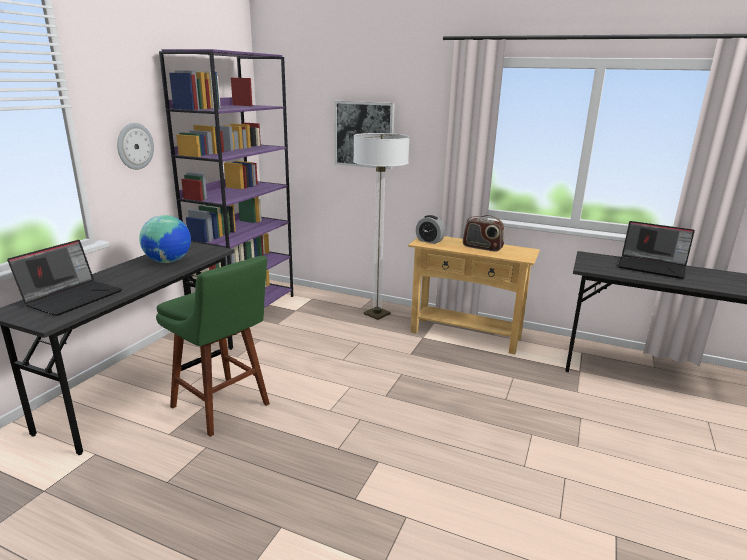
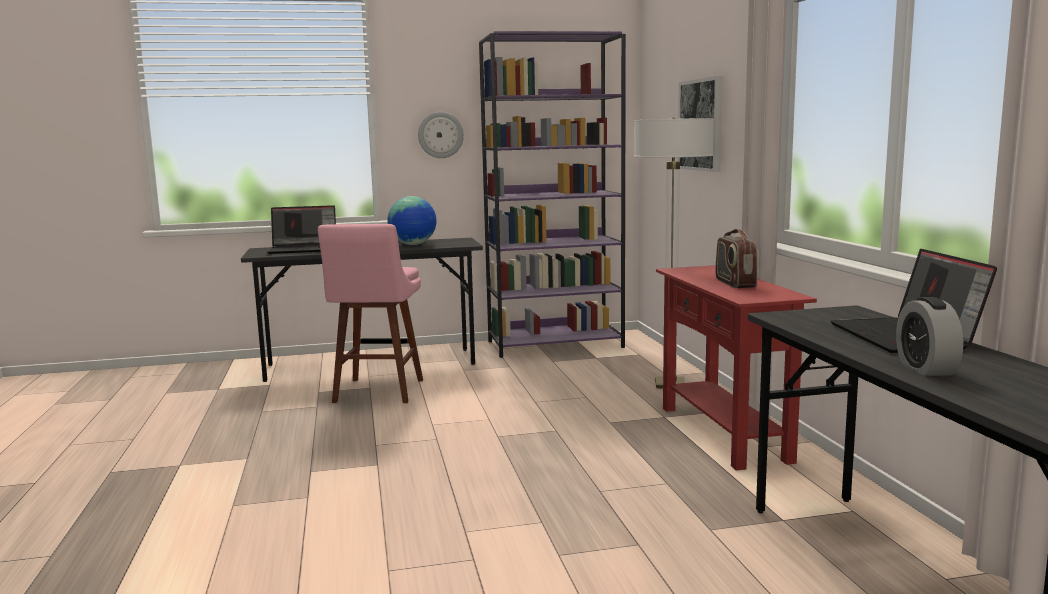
camera: 55 degrees right, 10 degrees down
(223, 407) = (377, 393): green stool -> pink stool
(429, 241) = (692, 270): alarm clock -> alarm clock (925, 368)
(465, 335) = (723, 433): beige console table -> red console table

